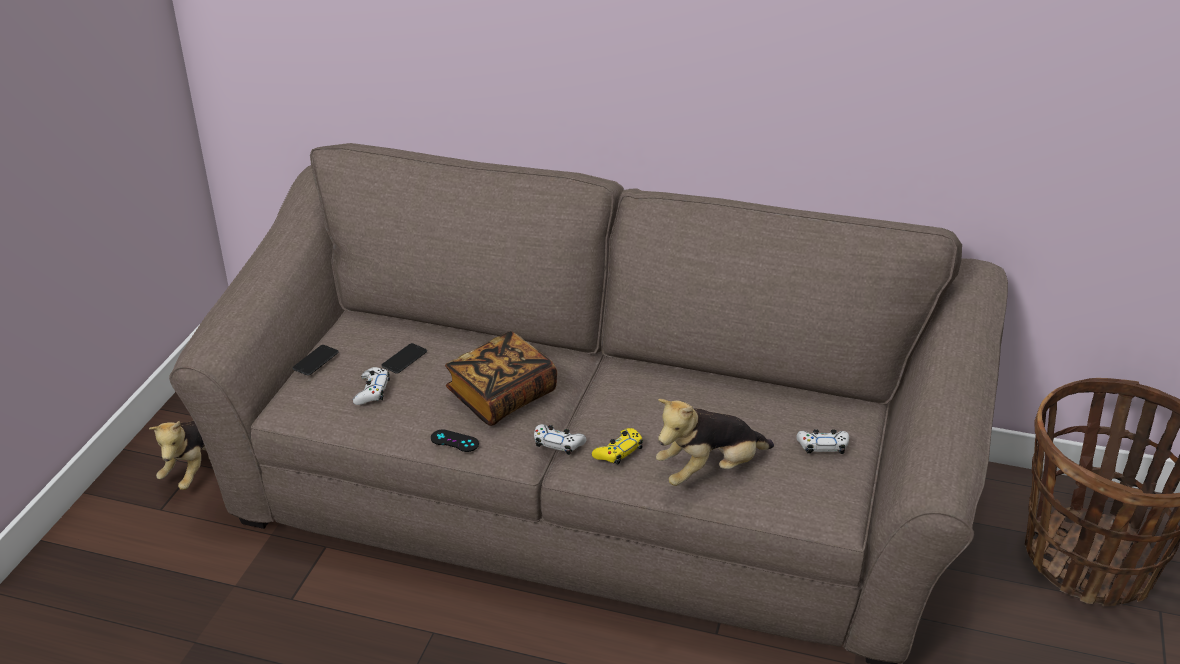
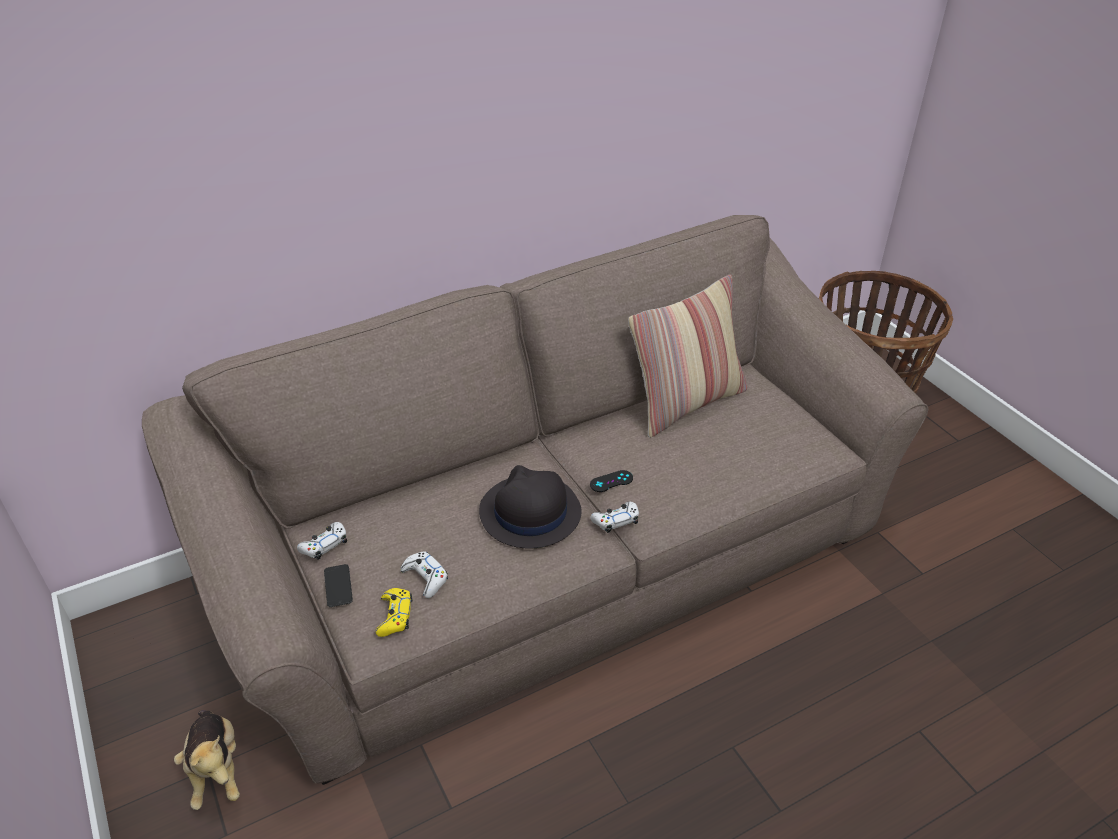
camera: 45 degrees left, 5 degrees up
(404, 359) = (412, 534): phone -> none
(454, 441) = (545, 571): black game controller -> black game controller (611, 481)
(502, 396) = (529, 512): book -> black hat
(618, 451) = (664, 498): yellow game controller -> yellow game controller (395, 616)
(709, 471) = (733, 471): plush toy -> none
(756, 397) = (686, 403): none -> pillow
(822, 446) = (766, 411): white game controller -> white game controller (324, 545)

